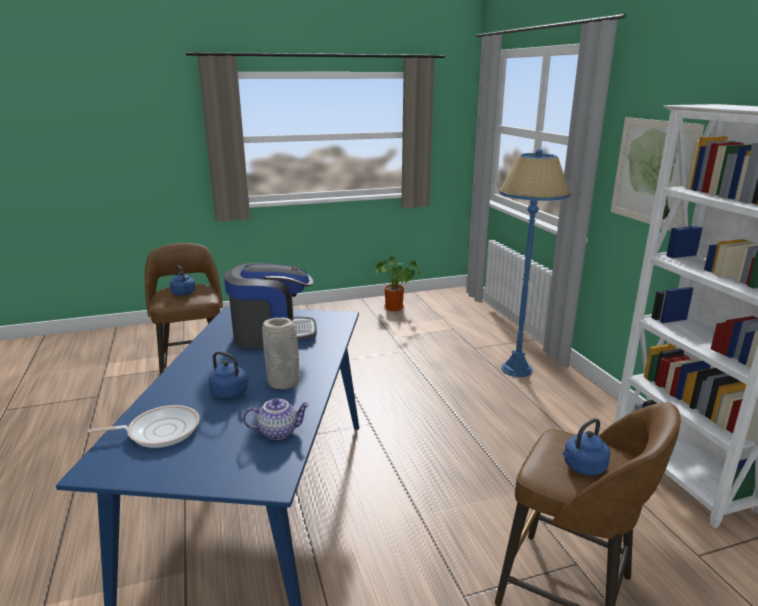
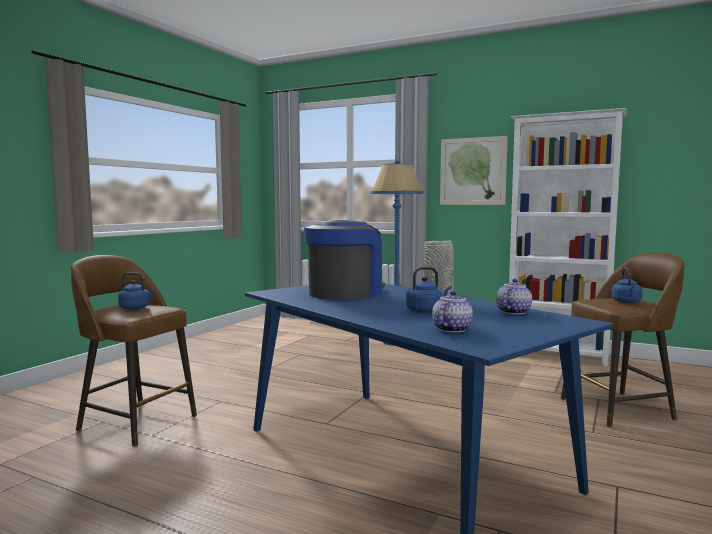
camera: 45 degrees left, 15 degrees down
(159, 431) = (451, 329): frying pan -> teapot
(396, 308) = (237, 336): potted plant -> none

